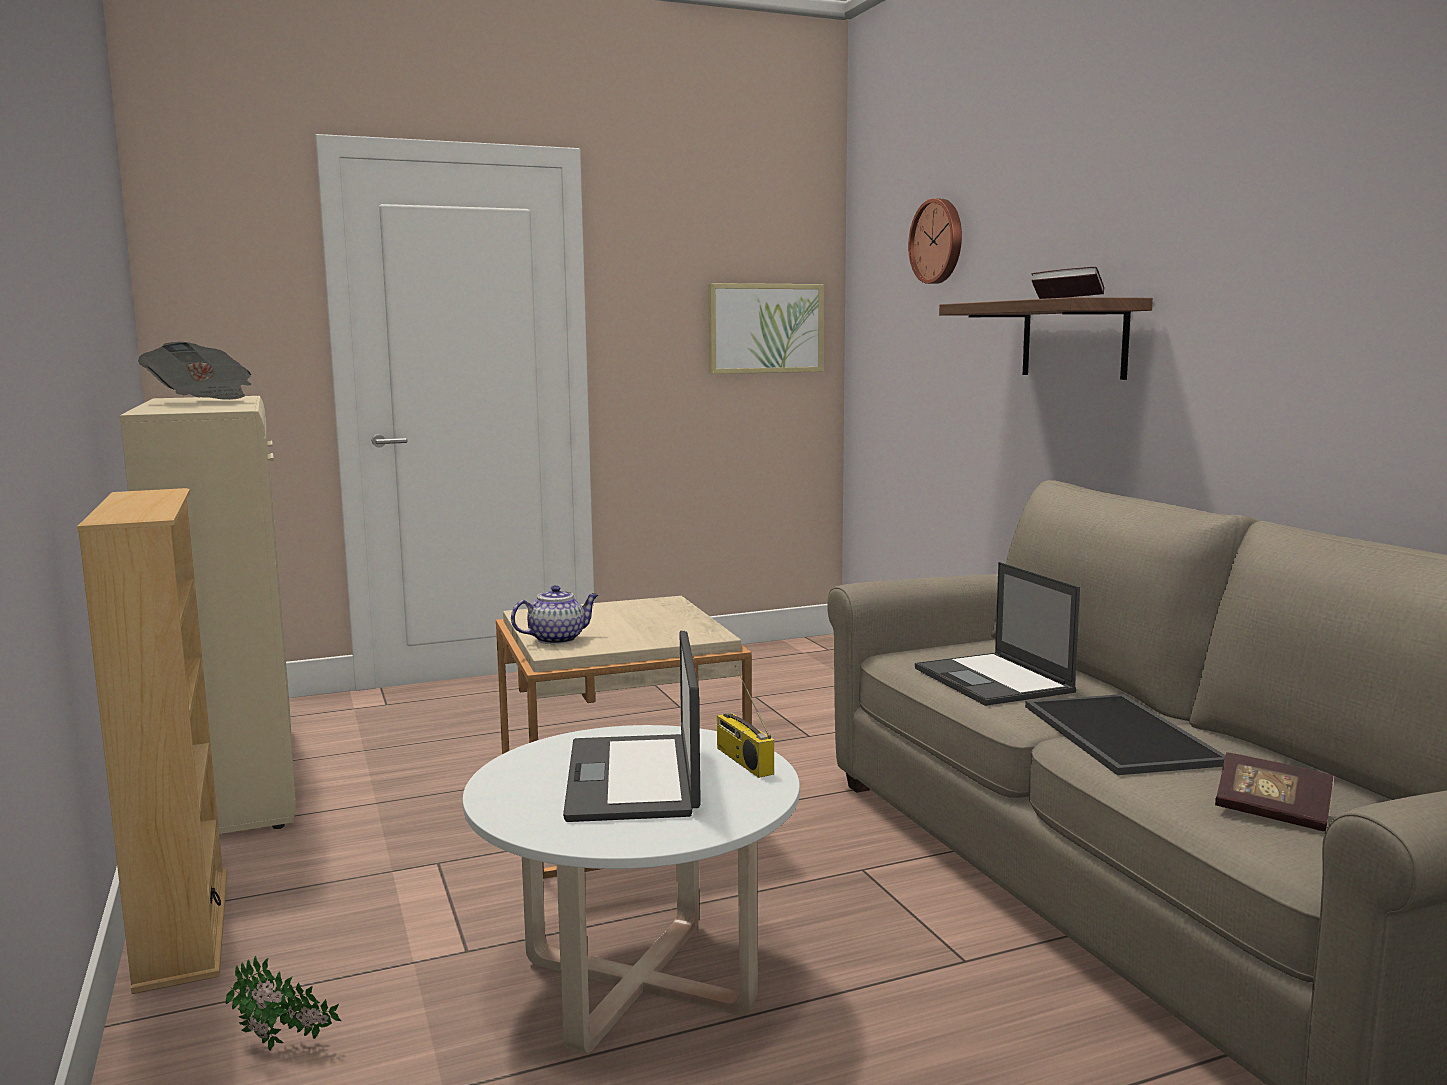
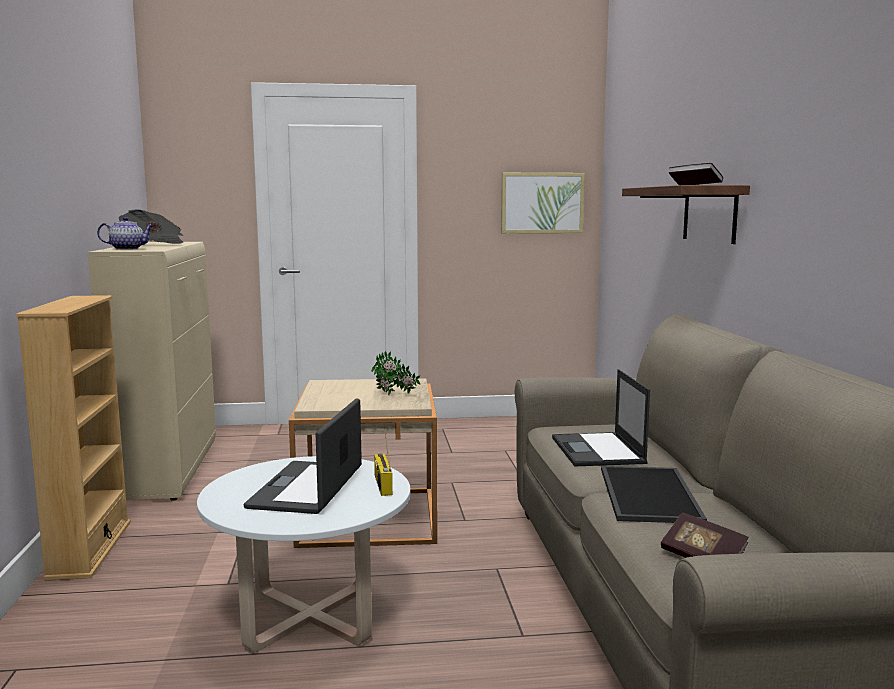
camera: 15 degrees right, 0 degrees up
(285, 1047) = (100, 621): potted plant -> potted plant (395, 395)
(557, 639) = (321, 399): teapot -> teapot (128, 249)
(938, 241) = (646, 143): wall clock -> none

